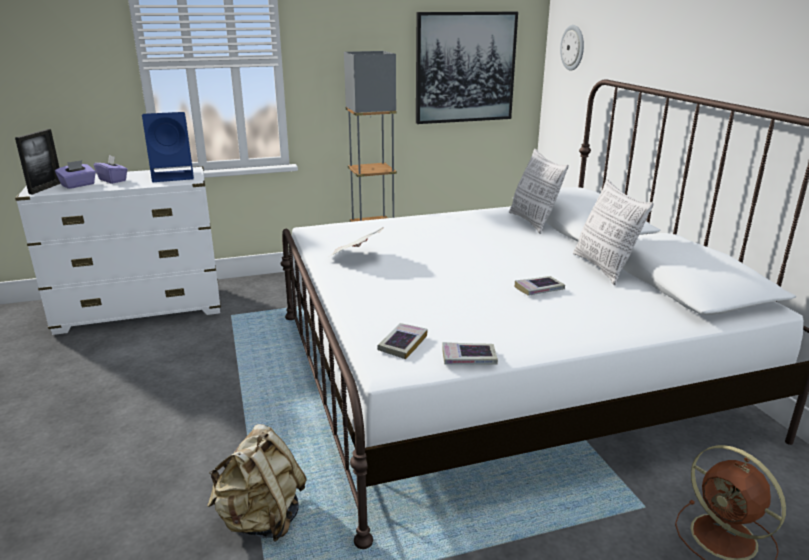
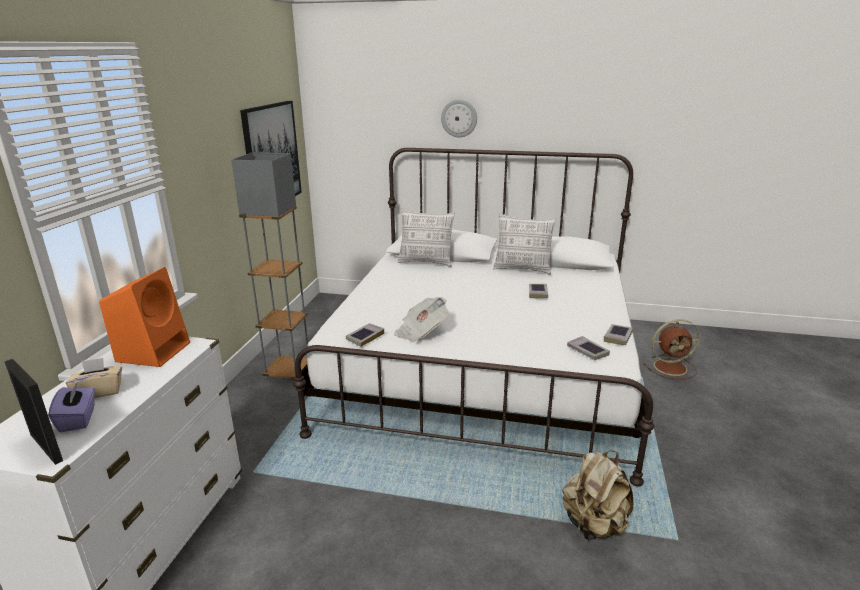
camera: 60 degrees left, 0 degrees up
(113, 180) = (100, 392): purple tissue box -> beige tissue box
(174, 176) = (154, 351): blue speaker -> orange speaker
(318, 239) = (365, 337): none -> book
(573, 47) = (346, 126): wall clock -> wall clock (459, 118)

